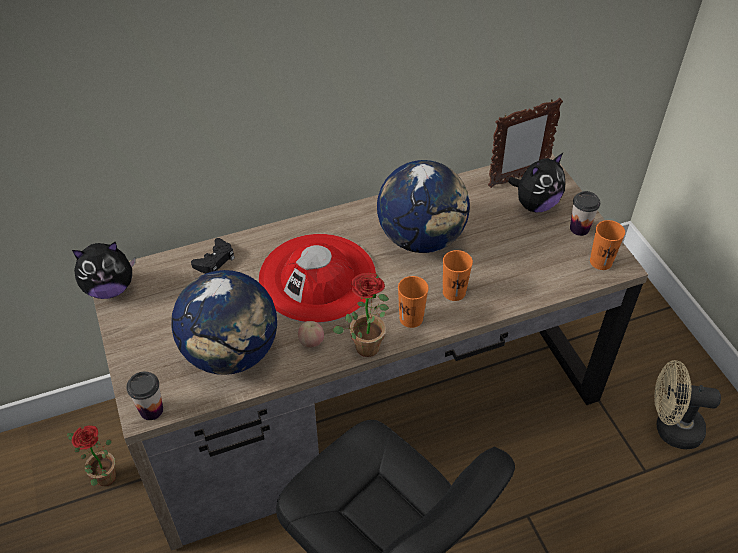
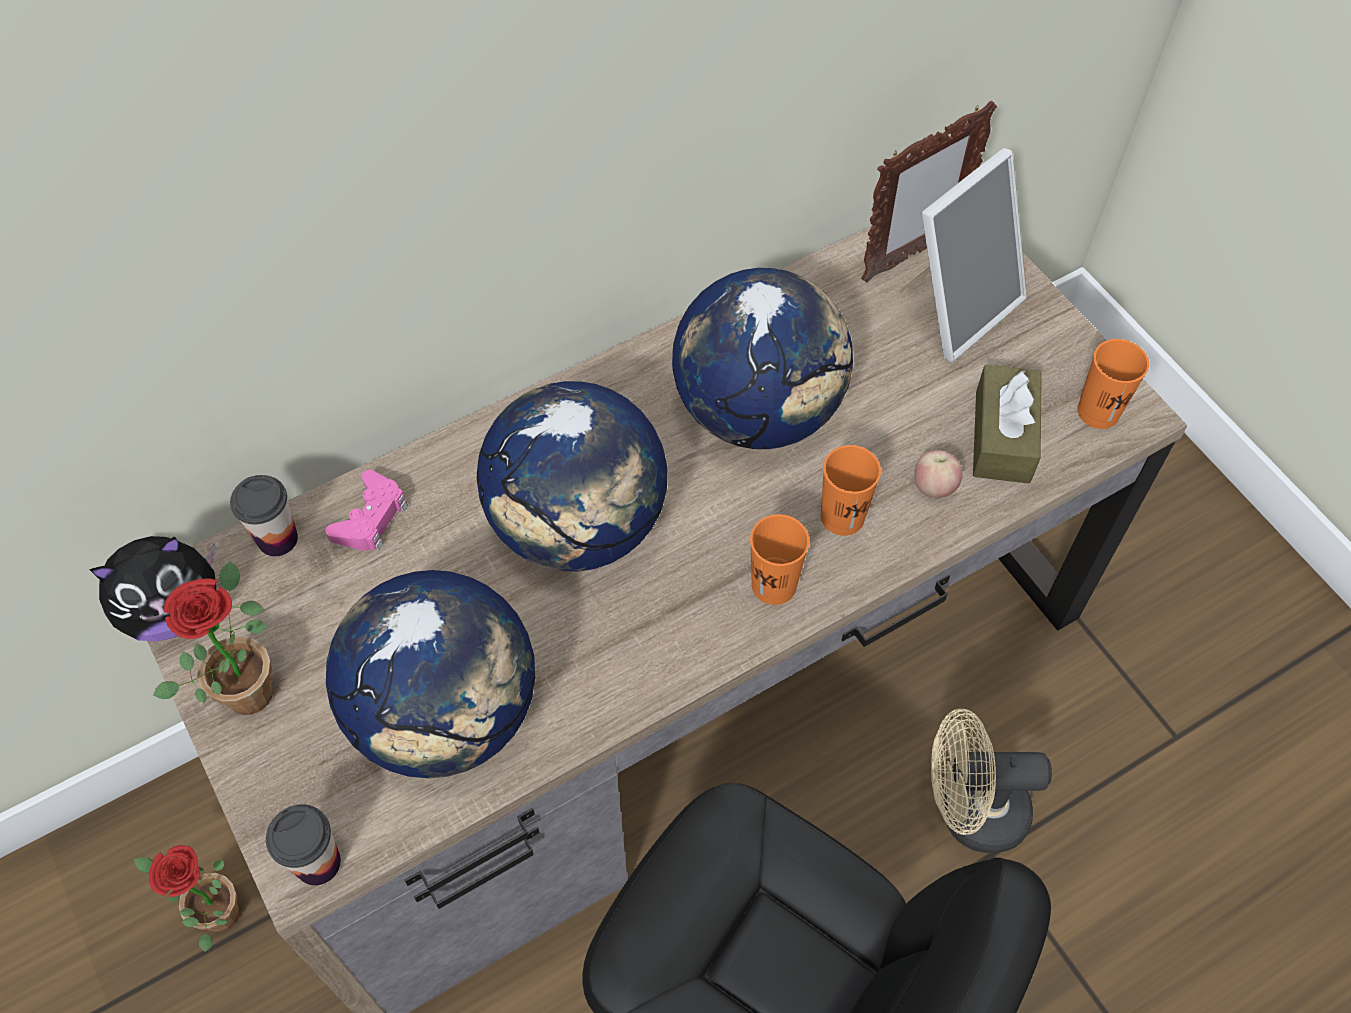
camera: 10 degrees left, 10 degrees up
(215, 261) = (371, 518): black game controller -> pink game controller
(311, 342) = (596, 666): apple -> apple (934, 487)
(317, 278) = (578, 525): red hat -> globe
(366, 342) = (701, 649): potted plant -> potted plant (248, 683)
(535, 204) = (956, 307): plush toy -> picture frame
(547, 266) = (1002, 436): none -> brown tissue box
(579, 228) = (1046, 347): cup -> cup (277, 539)
(670, 428) = (1206, 650): beige fan -> beige fan (969, 812)

